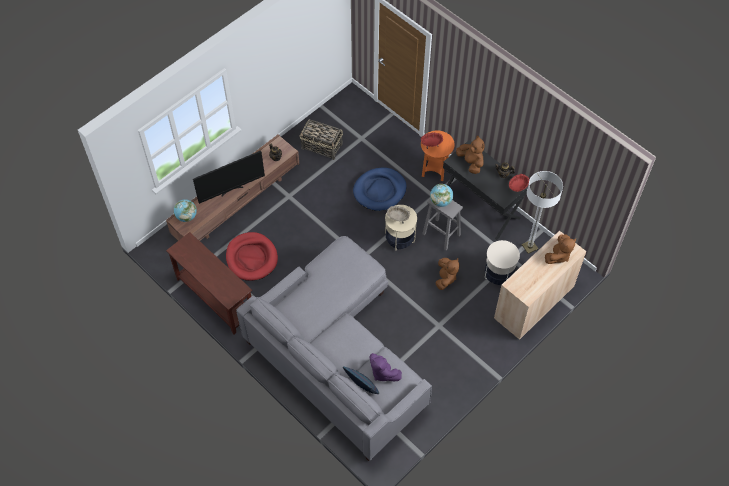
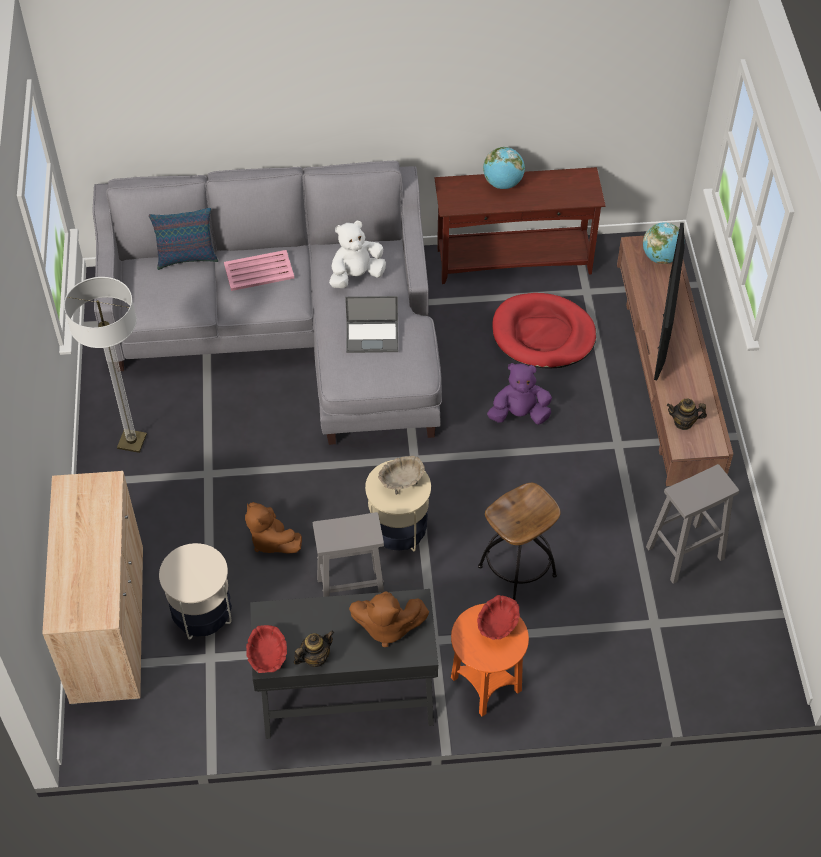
camera: 130 degrees right, 5 degrees down
(311, 306) = (356, 275): none -> white plush toy
(322, 146) = (684, 553): basket -> grey stool
(340, 273) = (373, 336): none -> laptop
(342, 349) = (258, 271): none -> pink tray
(380, 191) = (517, 571): blue dog bed -> brown stool
(382, 373) = (179, 290): purple plush toy -> purple plush toy (519, 414)
(440, 201) = (358, 529): globe -> globe (503, 183)
(529, 247) = (201, 703): floor lamp -> floor lamp (132, 441)
(558, 255) = (80, 586): brown plush toy -> none

